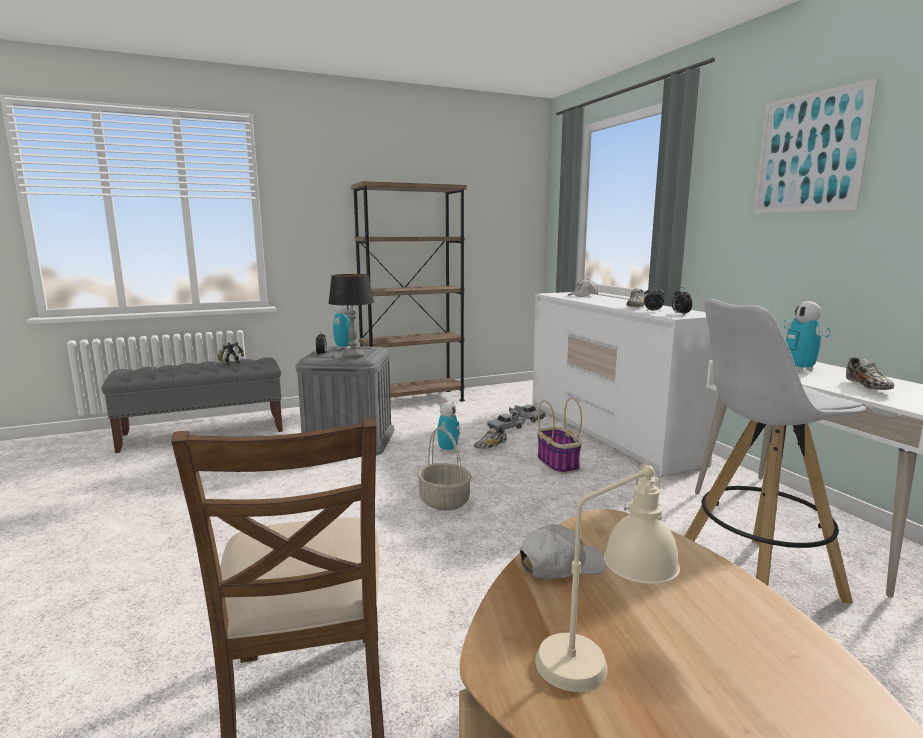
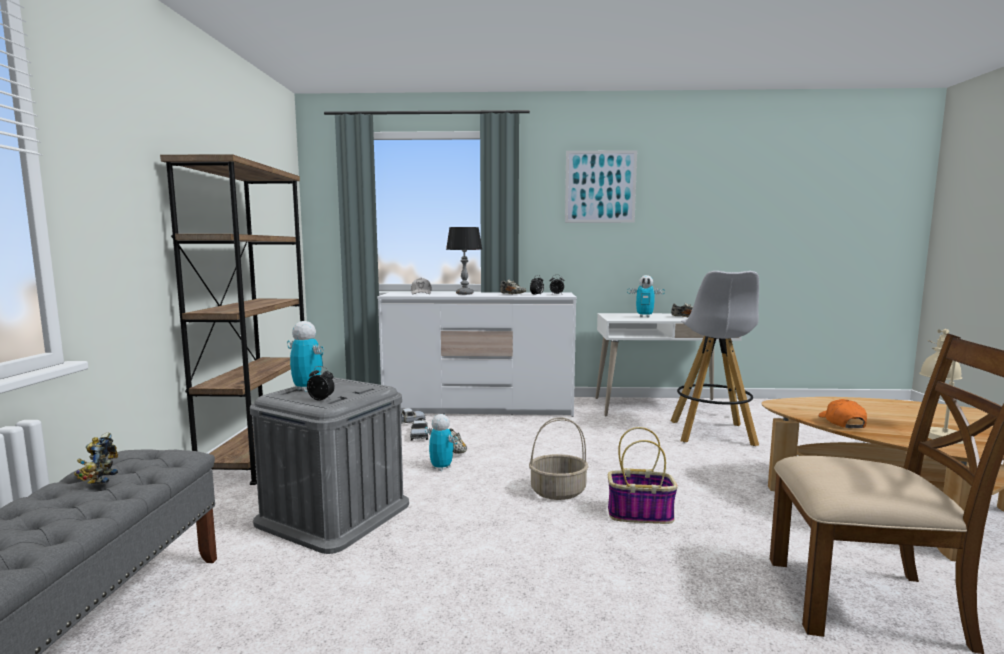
camera: 65 degrees left, 5 degrees down
(354, 356) = (364, 389): table lamp -> table lamp (464, 294)
(558, 464) = (522, 436): basket -> basket (640, 514)
(560, 565) = (841, 422): white cap -> orange cap

